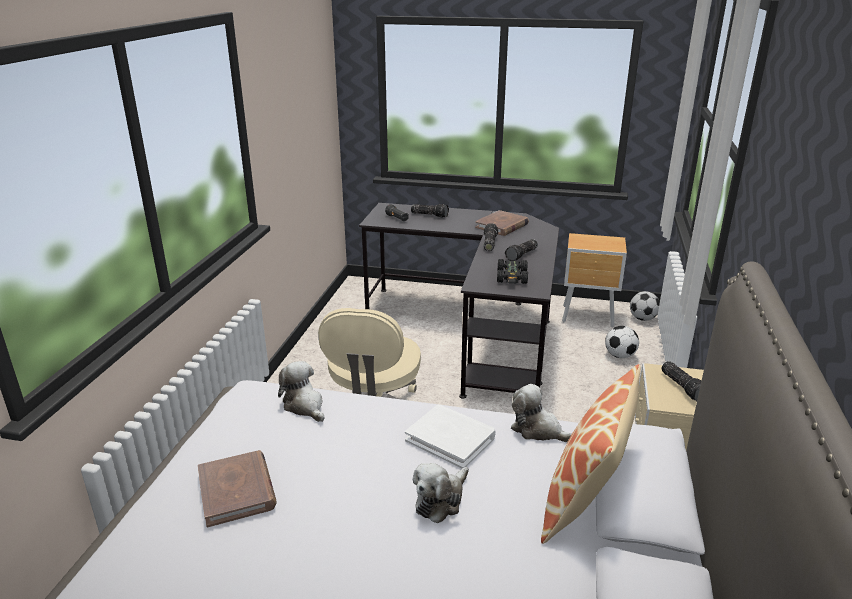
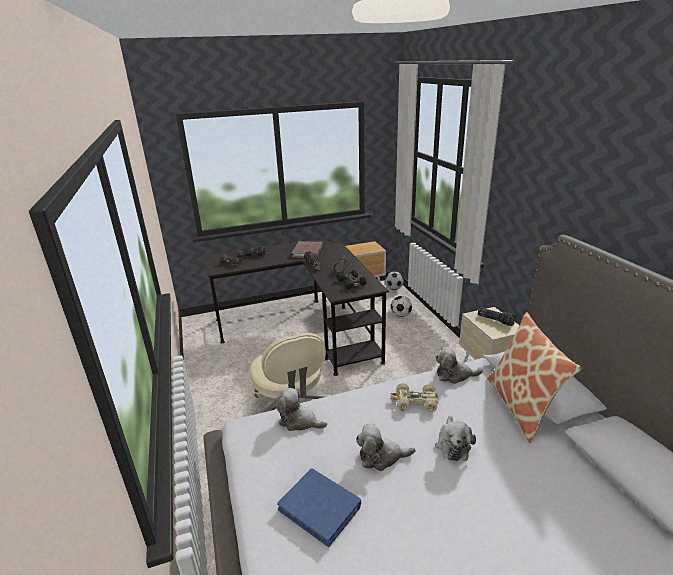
camera: 30 degrees left, 0 degrees up
(237, 491) = (320, 507): brown book -> blue book
(347, 475) = (381, 457): none -> plush toy
(450, 438) = (415, 402): white book -> beige toy car

